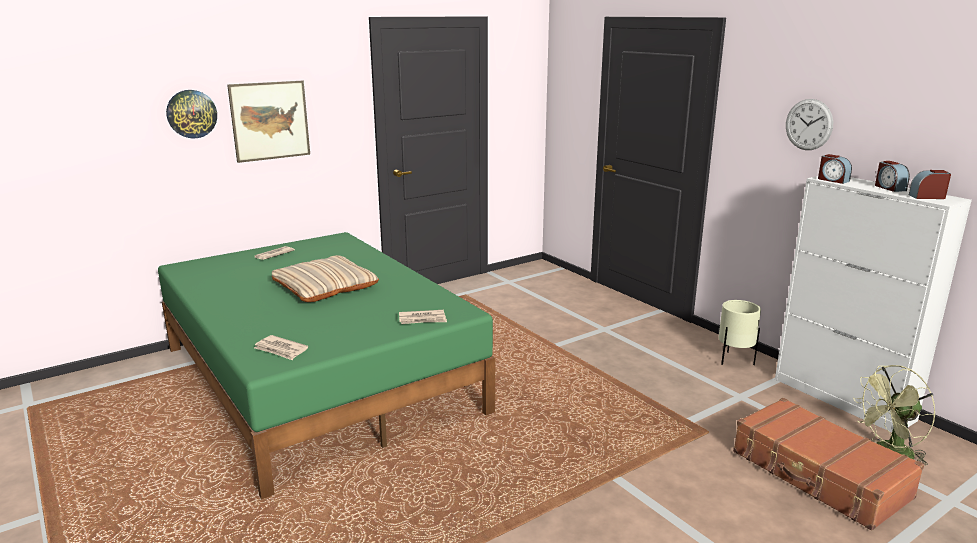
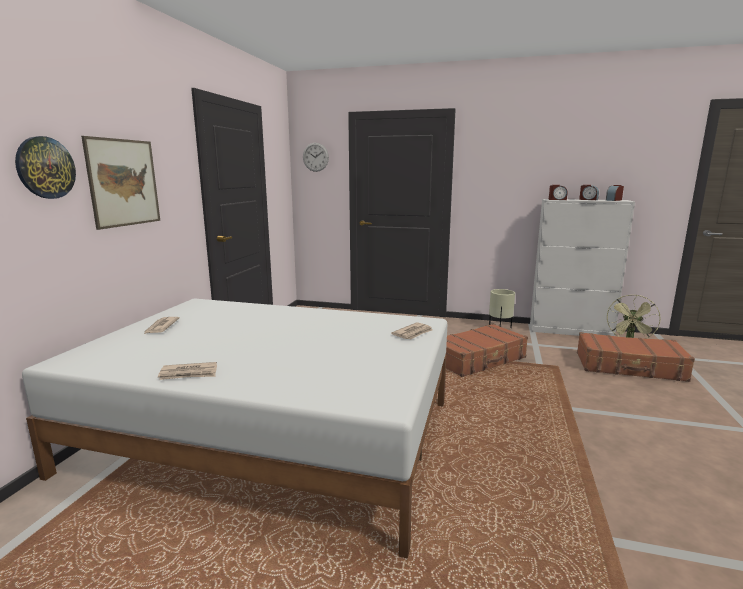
camera: 40 degrees left, 5 degrees down
(281, 350) = (365, 388): newspaper -> newspaper (189, 373)
(319, 378) = (271, 435): green bed -> white bed
(325, 286) = (277, 335): beige pillow -> none
(623, 386) = (478, 359): none -> brown suitcase
(809, 124) = (524, 171): wall clock -> wall clock (315, 157)

